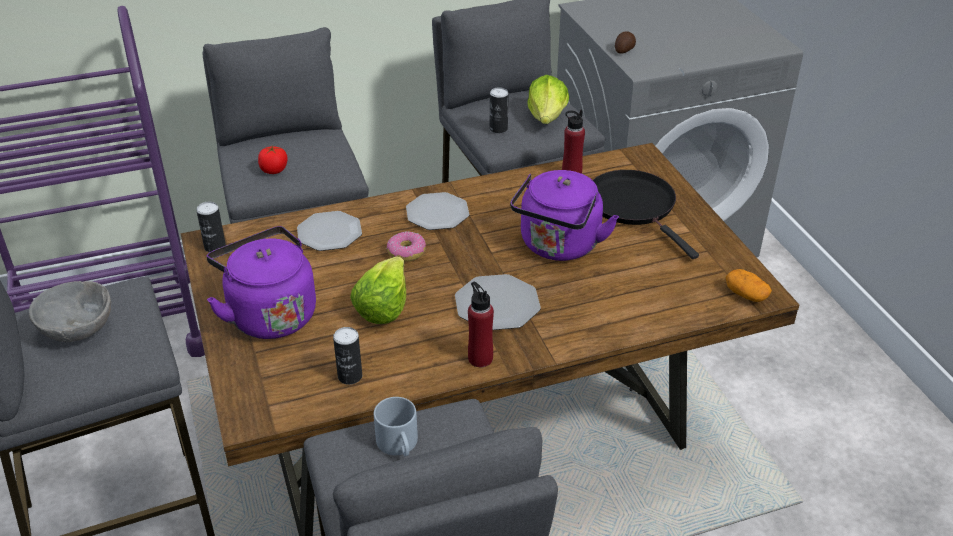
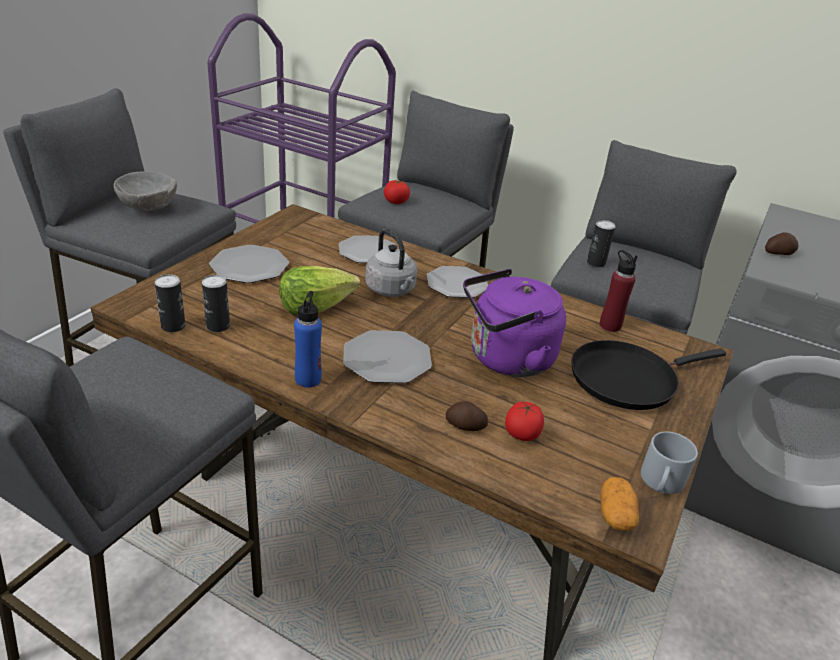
camera: 45 degrees right, 5 degrees down
(215, 247) = (294, 219): can -> can (173, 326)
(269, 314) = (249, 266): purple kettle -> plate
(400, 445) = (146, 377): grey mug -> grey mug (661, 483)
(406, 252) = (392, 290): donut -> grey kettle
(480, 358) = (308, 379): red bottle -> blue bottle
(547, 117) = (652, 278): lettuce -> none
(611, 309) = (465, 426): none -> potato
(634, 206) = (628, 378): black frying pan -> black frying pan turned 135 degrees counterclockwise
(642, 288) = (521, 433): none -> tomato

